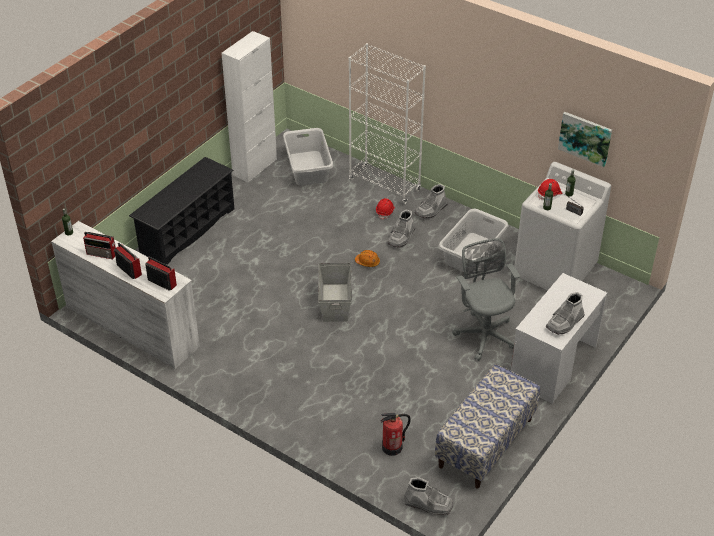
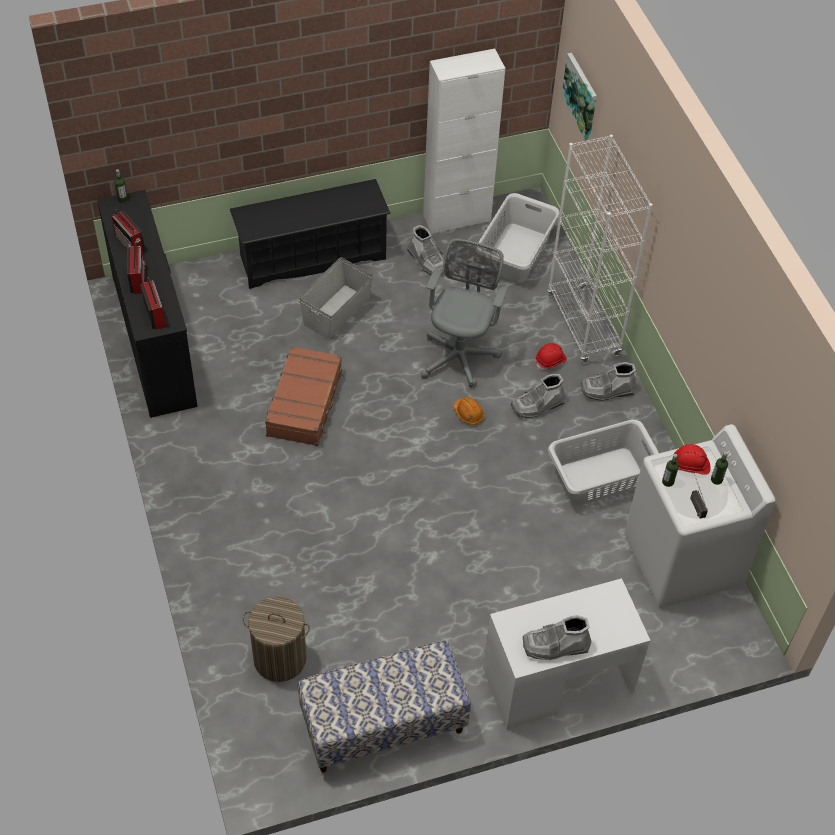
camera: 35 degrees right, 10 degrees up
(132, 326) = (155, 340): white dresser -> black dresser
(266, 308) = (305, 403): none -> brown suitcase
(334, 302) = (384, 442): grey storage box -> grey storage box (336, 311)
(392, 447) = (279, 658): fire extinguisher -> laundry basket
(428, 504) = (252, 752): grey boot -> grey boot (427, 261)
(484, 333) = (514, 588): grey office chair -> grey office chair (460, 354)
(585, 138) = (769, 420): picture -> picture (581, 96)

